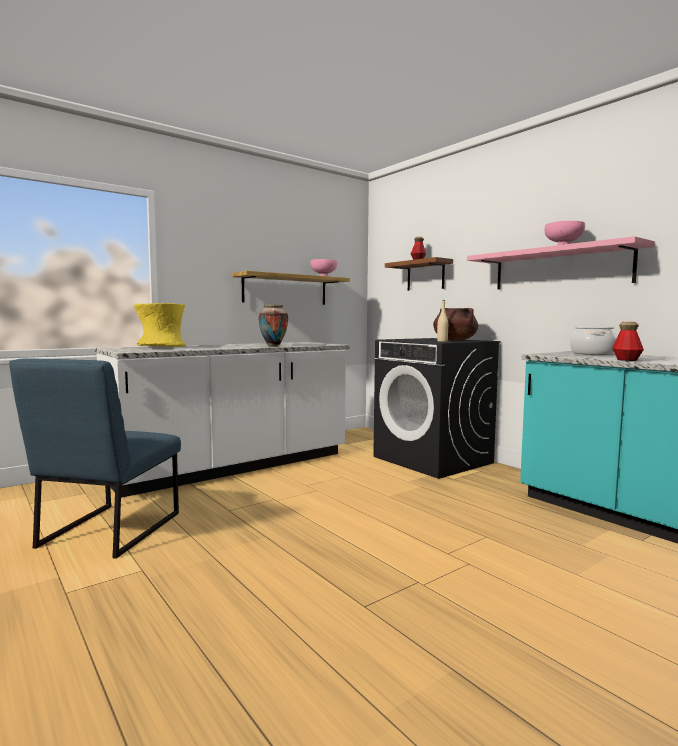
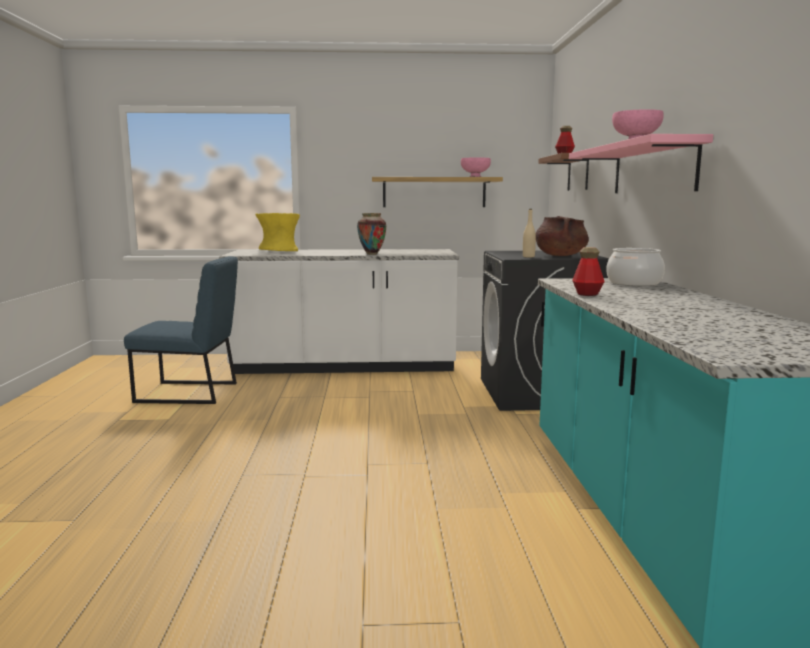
camera: 35 degrees right, 5 degrees up
(108, 531) = (190, 393): blue chair -> blue chair turned 135 degrees counterclockwise

